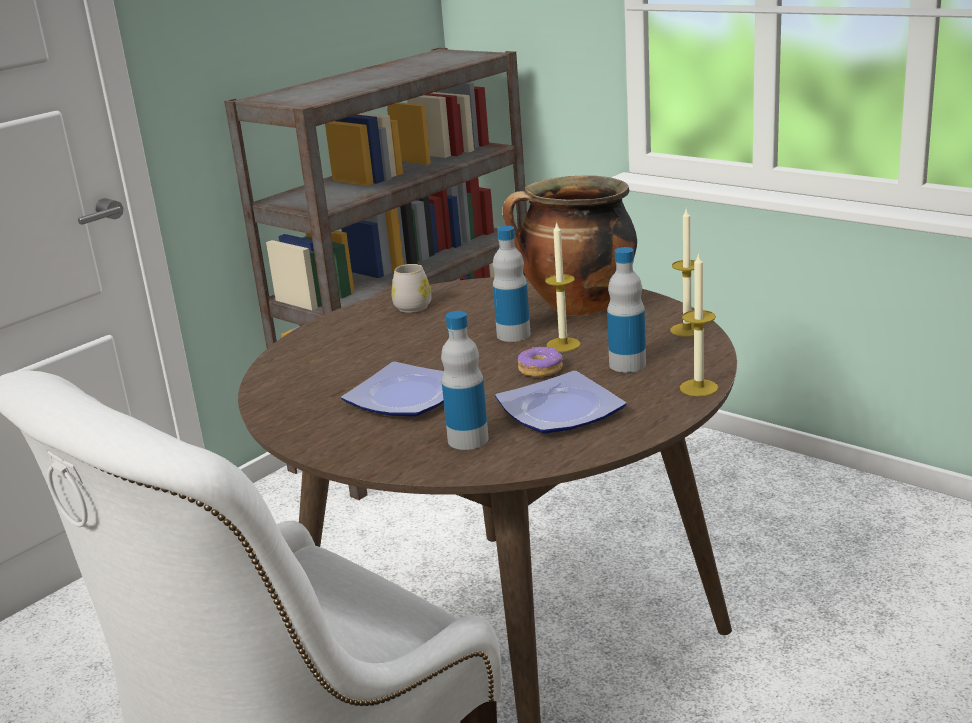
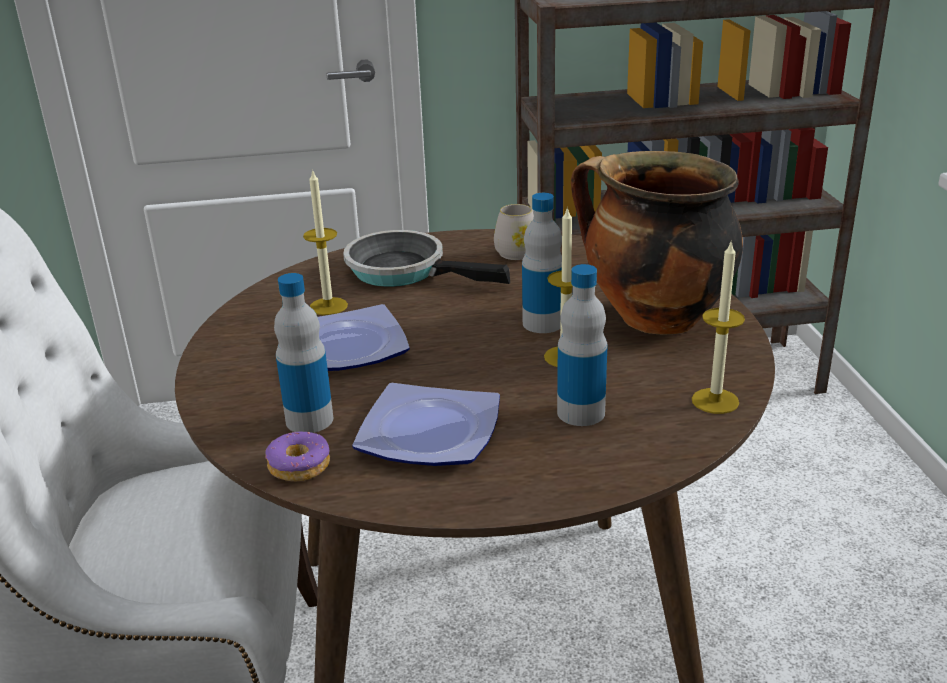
camera: 40 degrees right, 5 degrees up
(349, 345) = (404, 270): none -> frying pan
(540, 369) = (496, 375): donut -> donut (300, 466)
(698, 388) = (597, 482): candle -> candle (328, 306)

